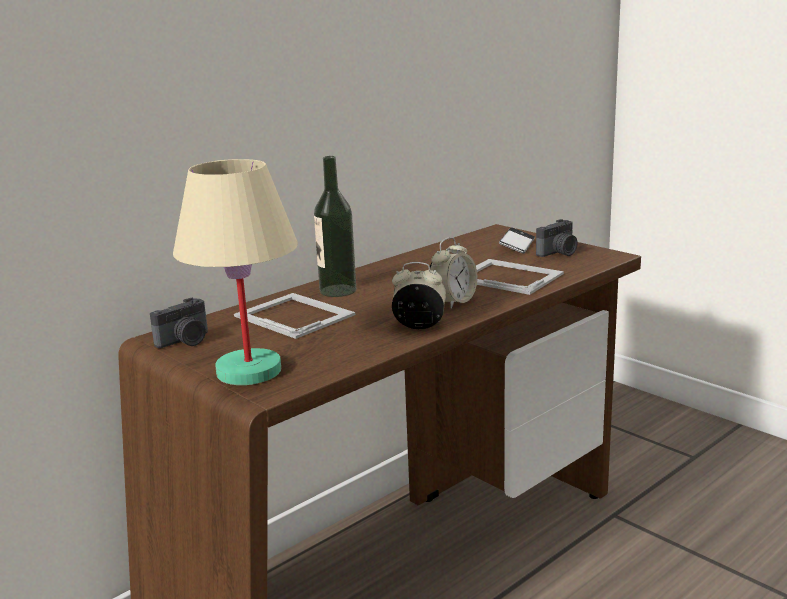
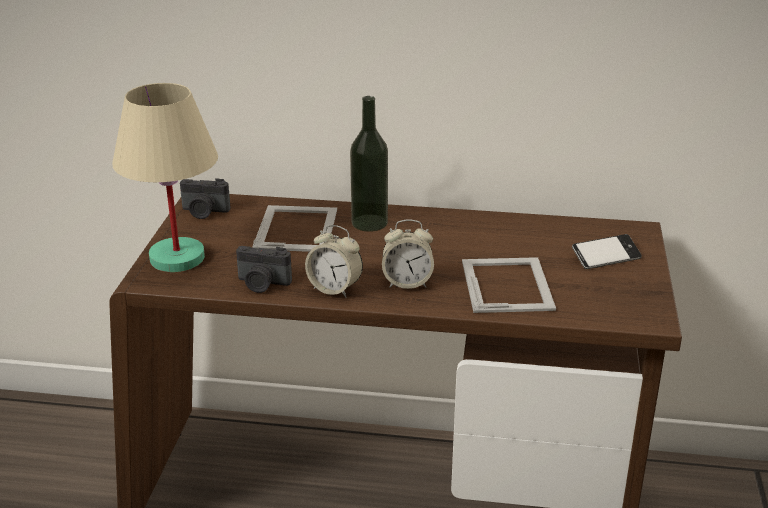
camera: 50 degrees right, 10 degrees up
(419, 326) = (334, 289): alarm clock -> alarm clock turned 150 degrees clockwise
(559, 253) = (616, 287): camera -> camera (262, 284)

